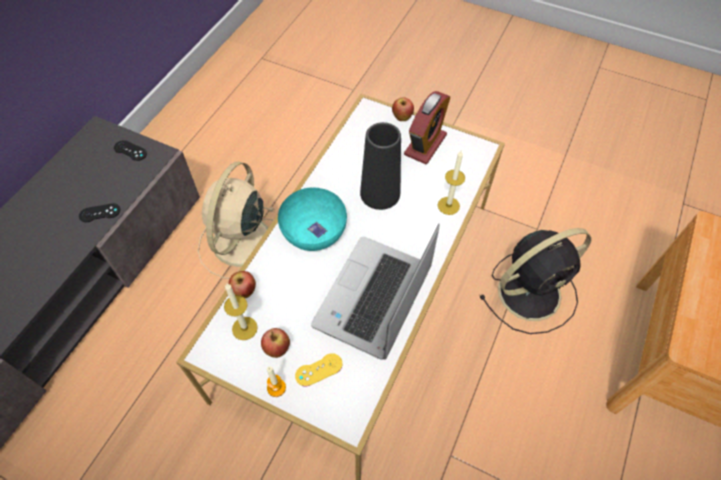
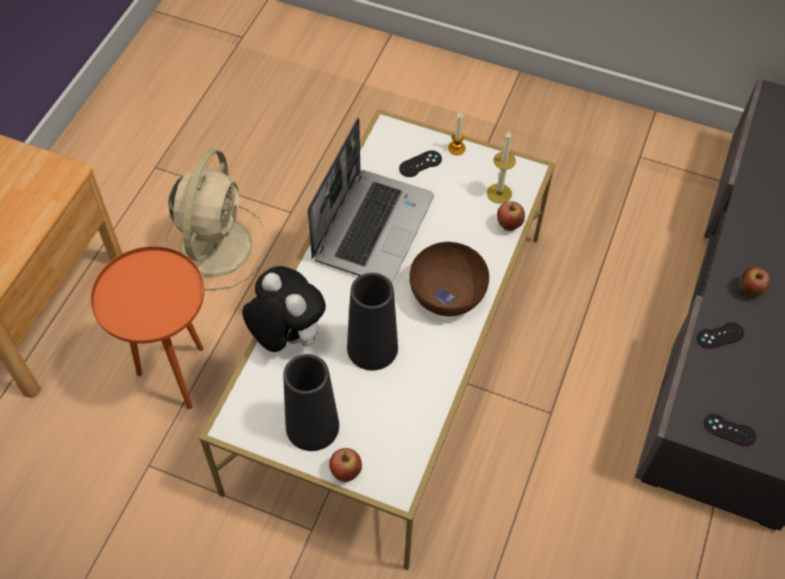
camera: 175 degrees right, 0 degrees up
(241, 243) = (555, 416): beige fan -> beige fan (216, 243)
(277, 349) = (463, 178): apple -> apple (750, 290)
(313, 231) = (448, 294): turquoise bowl -> brown bowl
(319, 369) = (420, 164): yellow game controller -> black game controller
(425, 145) = (312, 426): alarm clock -> black vase
(448, 205) = (286, 336): candle -> plush toy
(531, 291) = (176, 375): black fan -> orange side table

